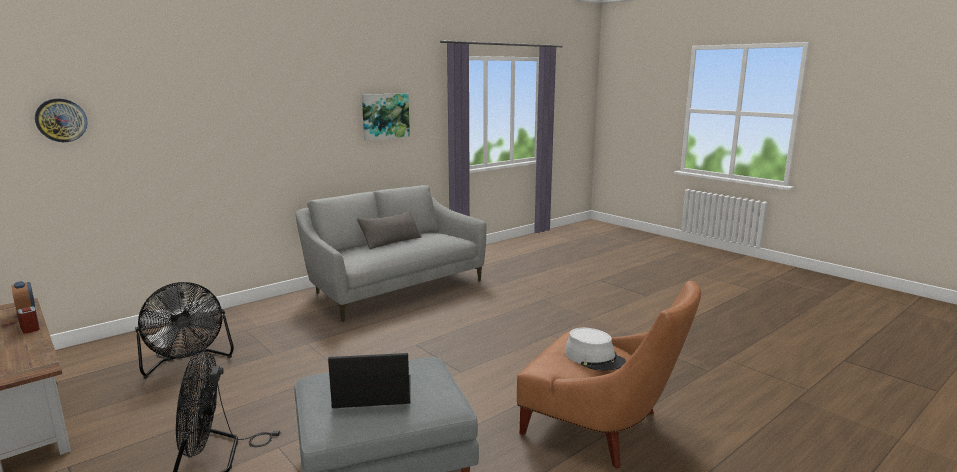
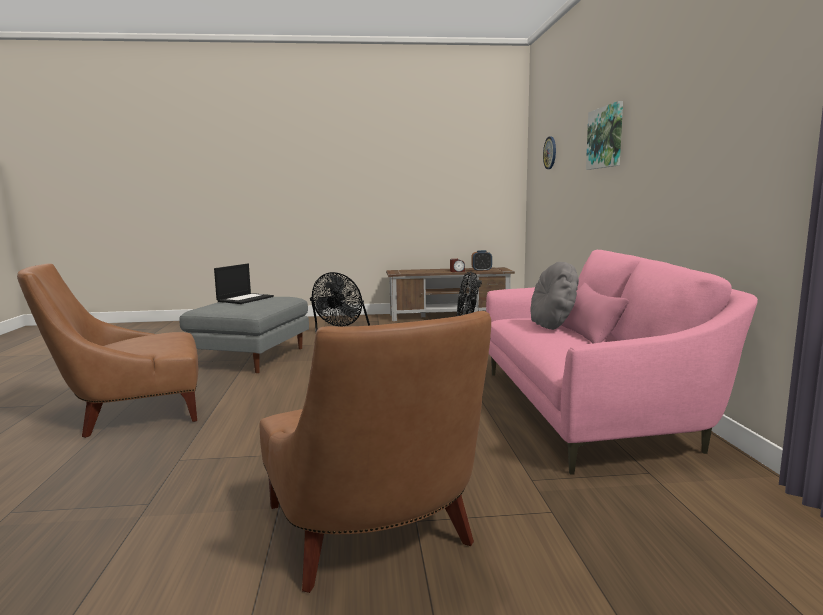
camera: 125 degrees right, 5 degrees down
(385, 116) = (729, 128): picture -> picture (606, 137)
(389, 246) = (552, 327): none -> grey pillow
(393, 287) = (590, 410): grey sofa -> pink sofa
(576, 297) = (374, 536): none -> brown armchair
(594, 358) = (134, 342): grey hat -> none

